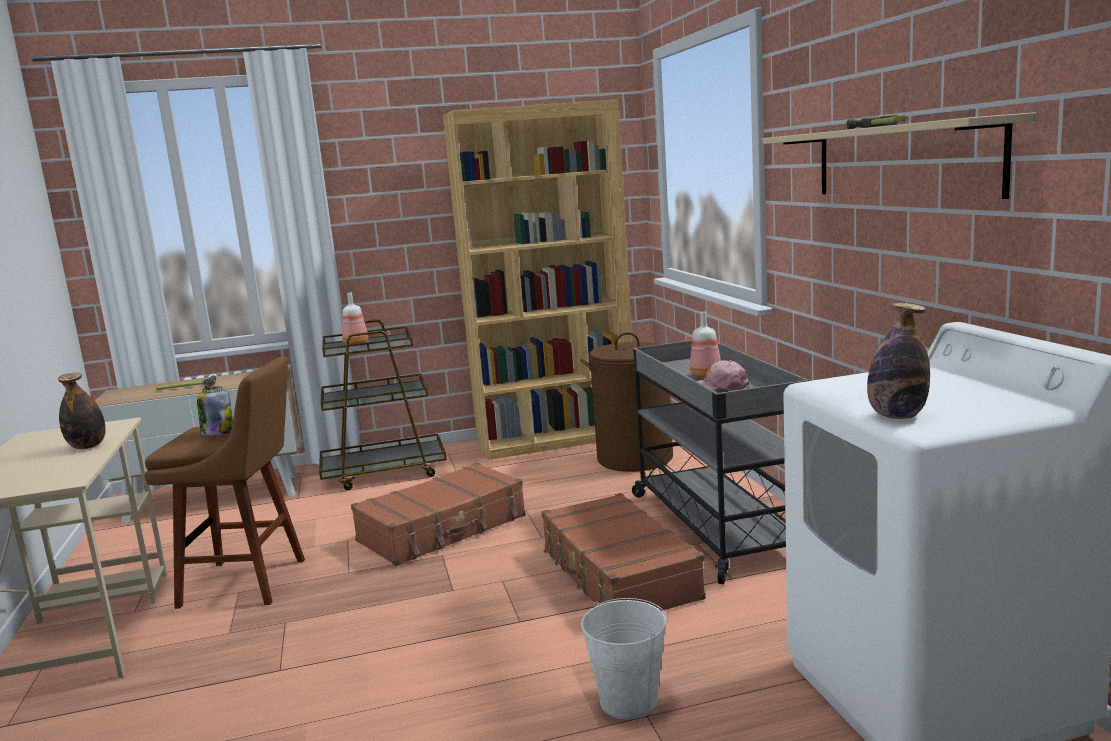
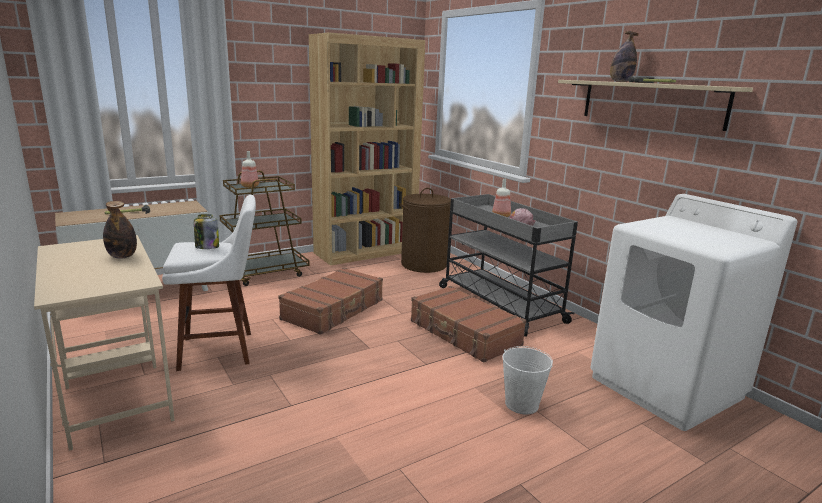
camera: 20 degrees left, 5 degrees up
(250, 582) = (221, 350): brown stool -> white stool
(896, 416) = (700, 244): bottle -> bottle (620, 81)

